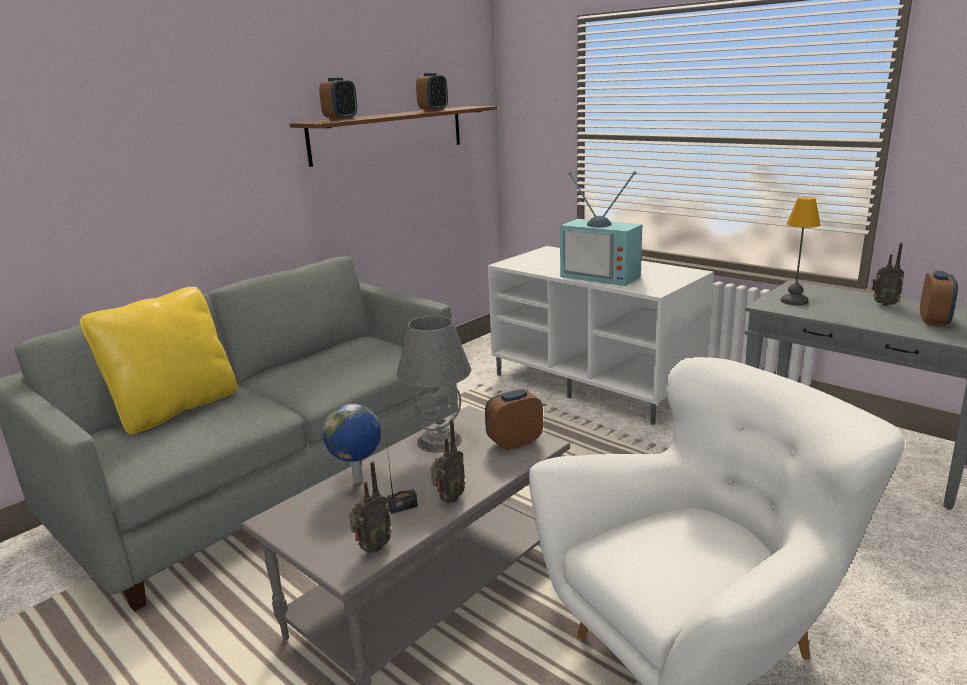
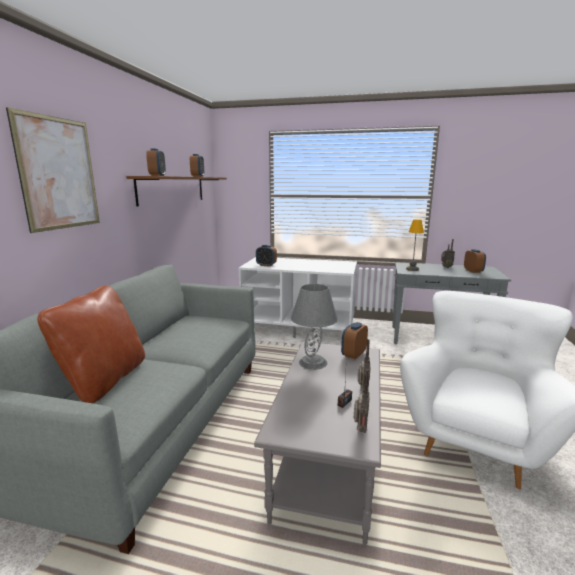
camera: 30 degrees left, 5 degrees down
(171, 133) = (59, 173): none -> picture
(176, 408) = (104, 381): yellow pillow -> brown pillow
(358, 481) = (297, 395): globe -> none
(536, 265) = (266, 265): none -> alarm clock
(603, 276) = (309, 267): television -> none

